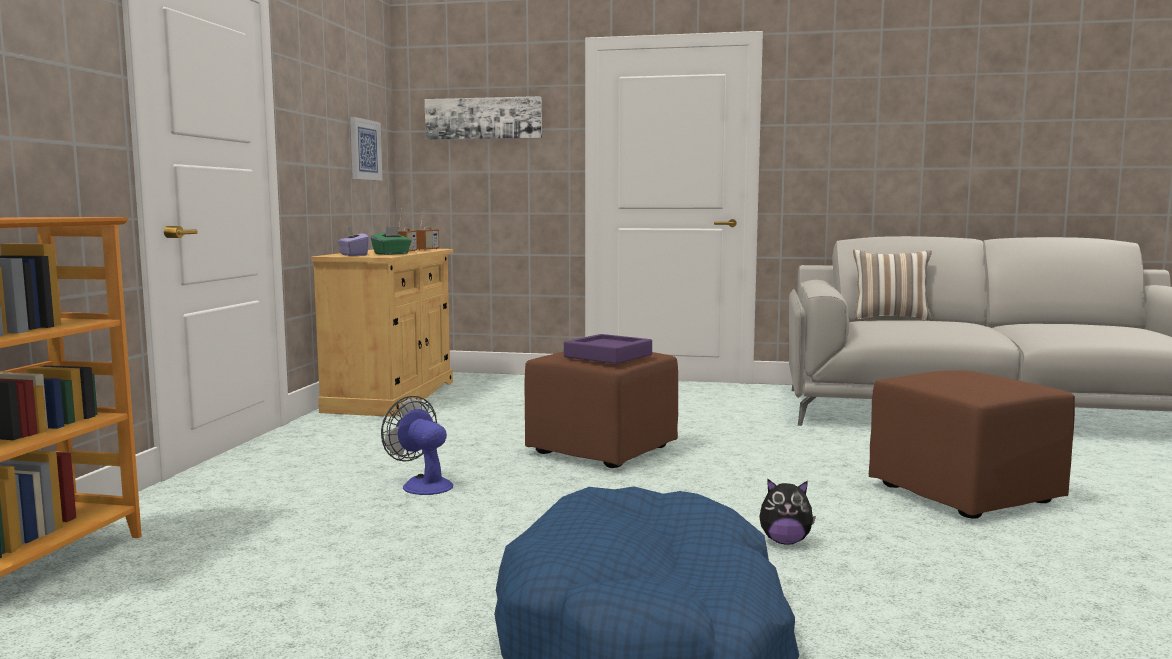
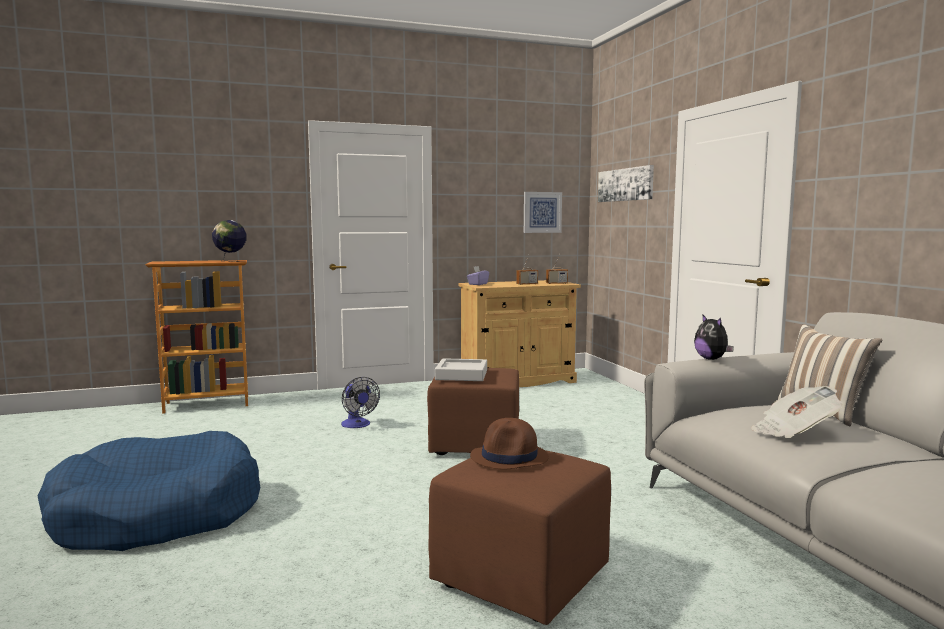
camera: 60 degrees right, 0 degrees up
(82, 217) = (230, 261): none -> globe
(391, 254) = (501, 285): green tissue box -> none
(422, 484) = (357, 425): fan -> fan turned 135 degrees clockwise
(608, 356) = (461, 375): purple tray -> grey tray
(785, 541) = (334, 523): plush toy -> plush toy (712, 359)
(942, 327) = (793, 432): none -> newspaper
(949, 378) = (509, 457): none -> brown hat

